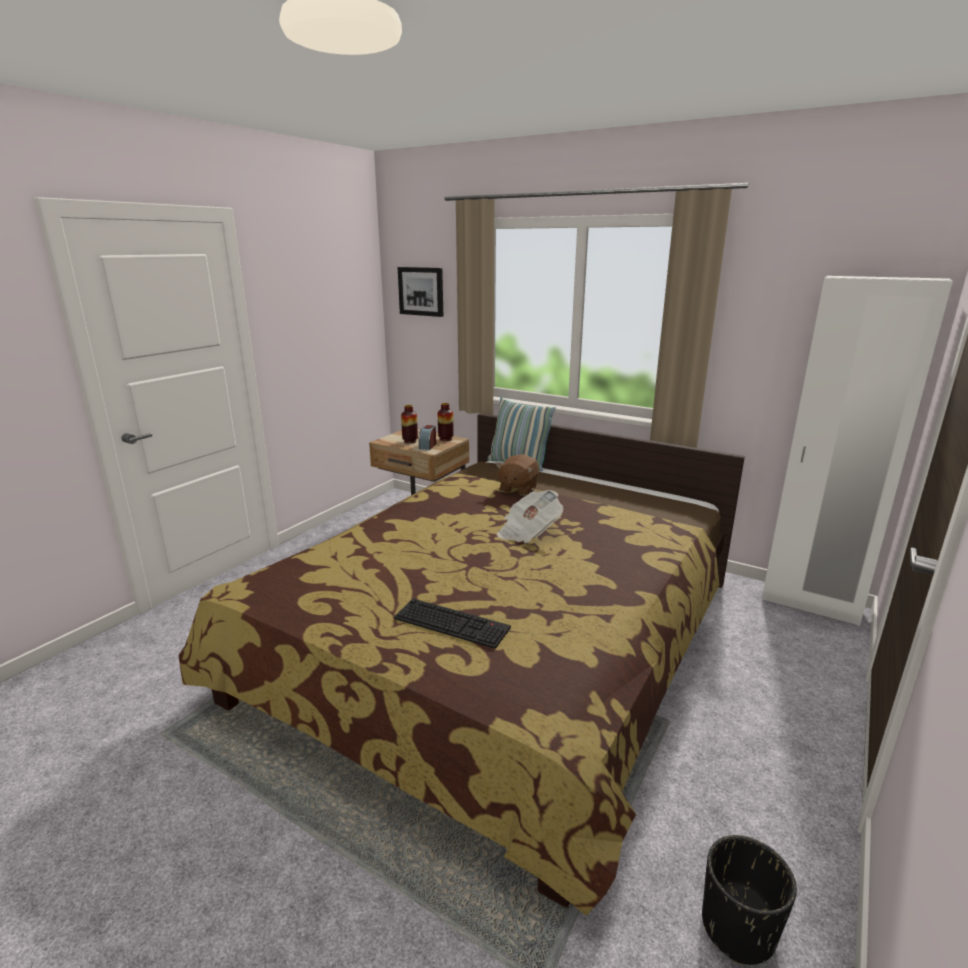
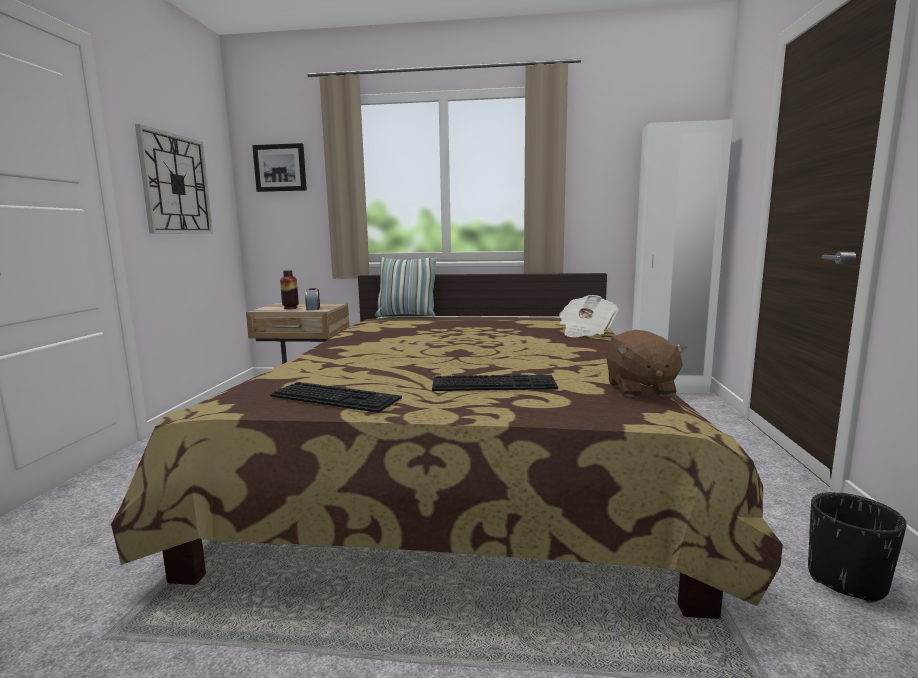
camera: 25 degrees left, 10 degrees down
(315, 321) = (176, 184): none -> wall clock
(320, 606) = (337, 397): none -> keyboard
(445, 439) = (325, 304): vase -> none
(517, 489) = (431, 321): brown plush toy -> brown plush toy (639, 389)
(528, 532) = (479, 336): newspaper -> newspaper (585, 332)

